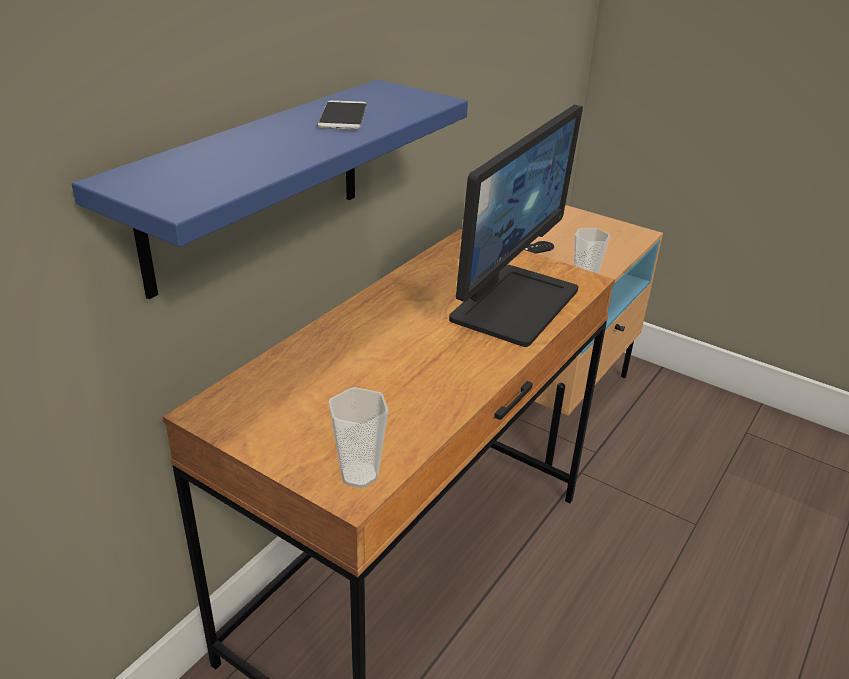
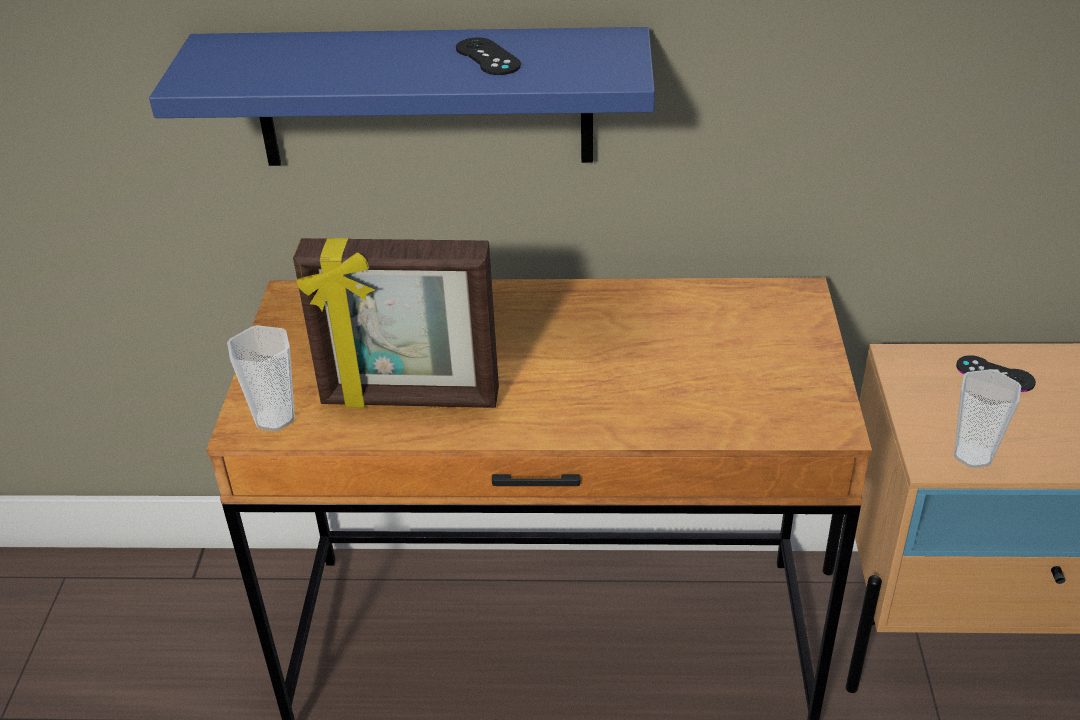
camera: 60 degrees right, 5 degrees up
(343, 116) = (488, 57): phone -> black game controller
(410, 404) = (410, 400): none -> picture frame
(513, 303) = (691, 388): monitor -> none

